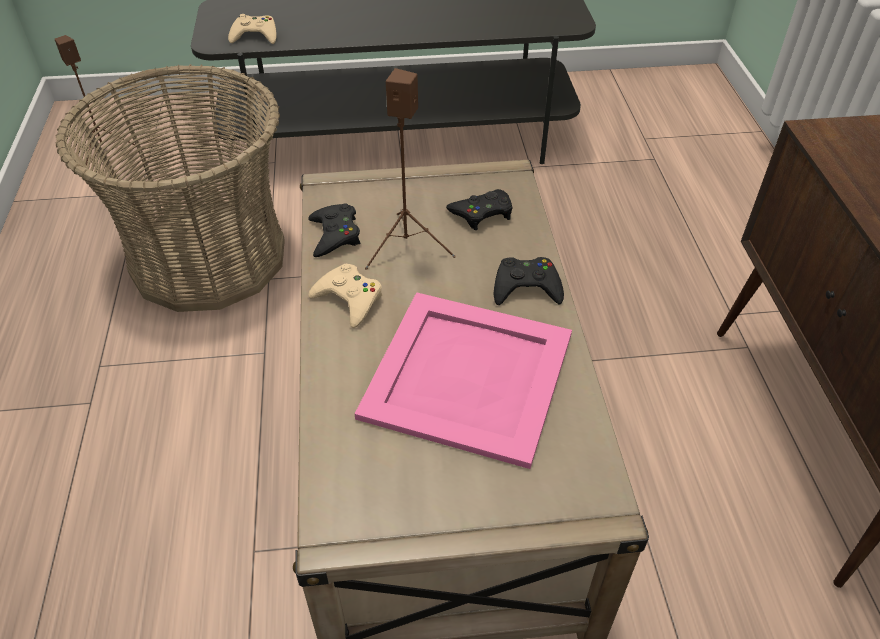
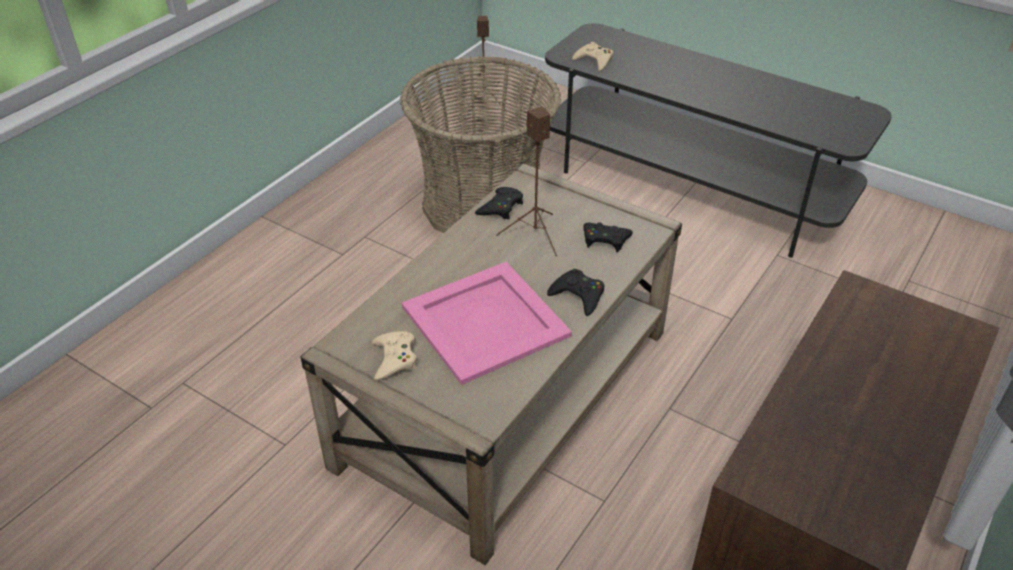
camera: 40 degrees right, 5 degrees down
(349, 299) = (468, 246): beige game controller -> beige game controller (394, 359)

